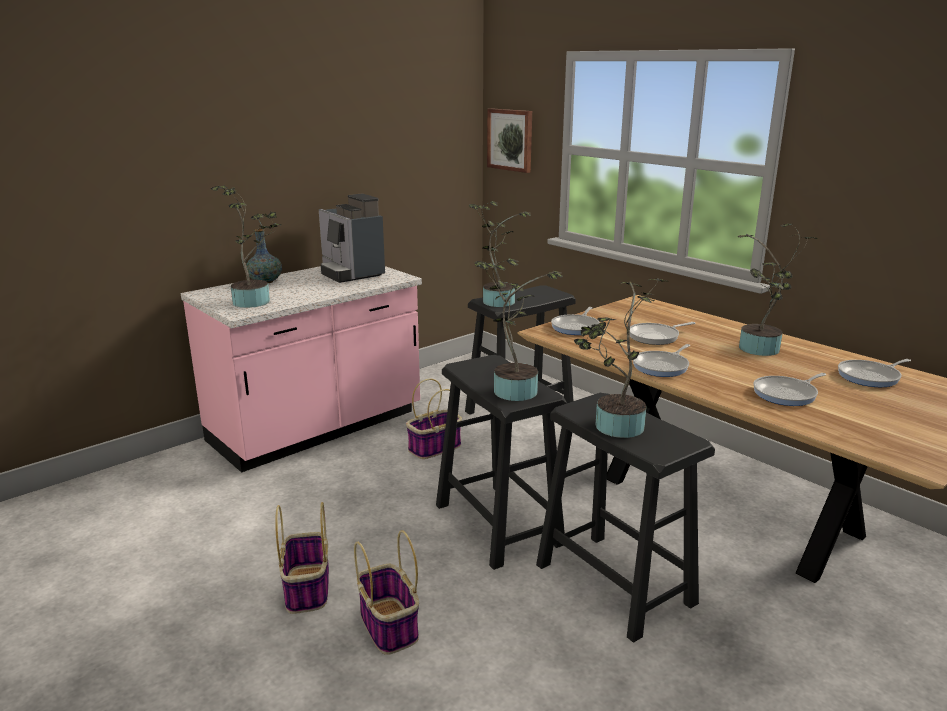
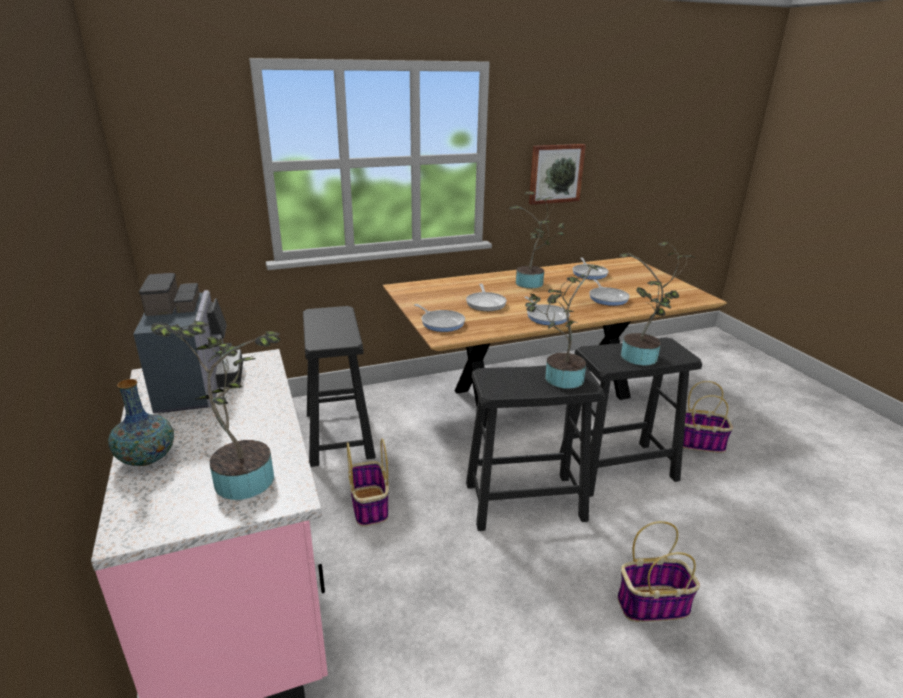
camera: 70 degrees left, 5 degrees up
(307, 589) = (590, 659): basket -> basket (699, 443)
(350, 273) = (198, 386): coffee machine -> coffee machine turned 90 degrees counterclockwise
(497, 300) = (327, 338): potted plant -> none
(510, 140) = (173, 167): picture -> picture (555, 173)

